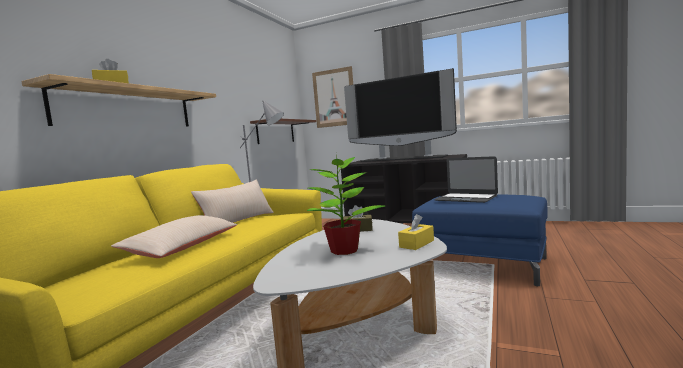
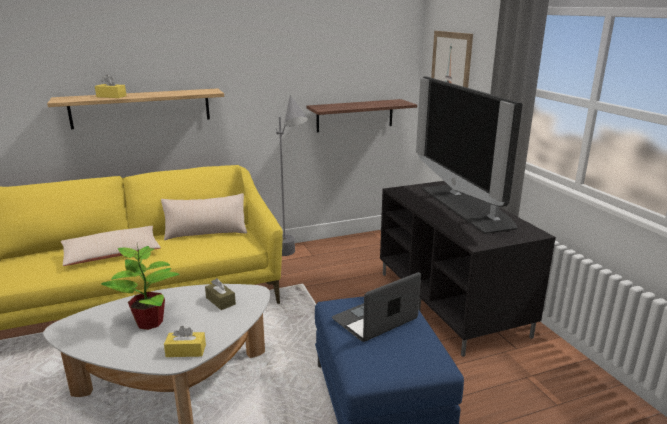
camera: 45 degrees right, 15 degrees up
(466, 198) = (374, 319): laptop -> laptop turned 60 degrees clockwise

